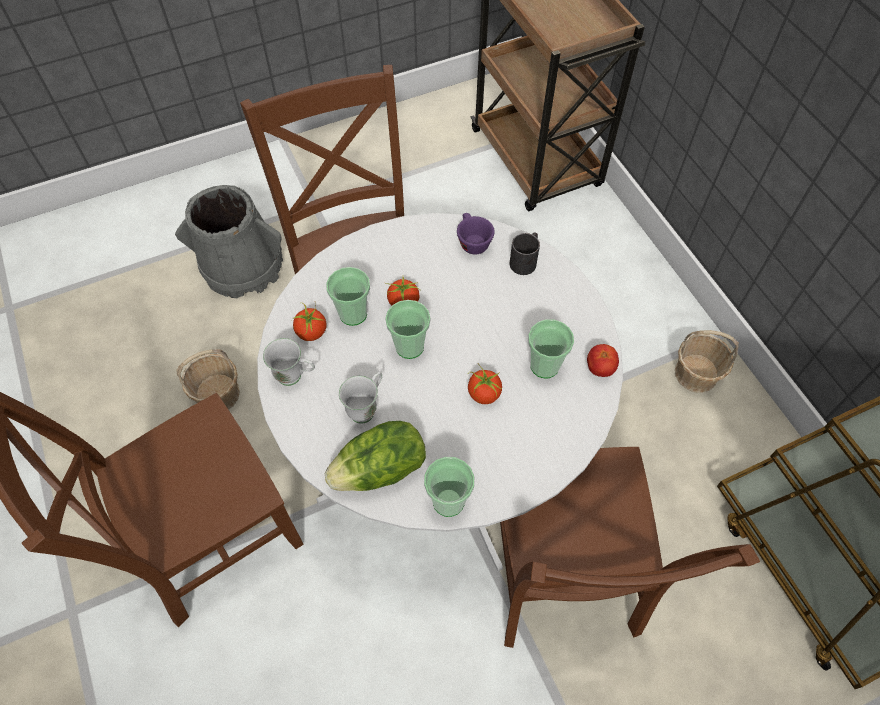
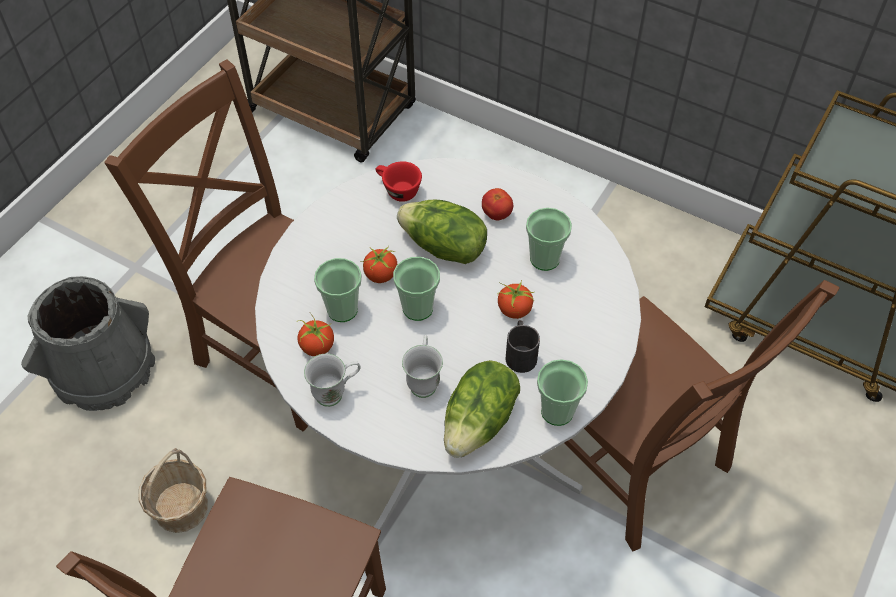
camera: 35 degrees left, 5 degrees down
(469, 309) = (443, 248): none -> lettuce
(472, 241) = (397, 190): purple cup -> red cup
(525, 260) = (457, 181): black mug -> black mug (520, 353)
(600, 368) = (590, 236): tomato -> tomato (496, 214)
(696, 374) = (616, 227): basket -> none

